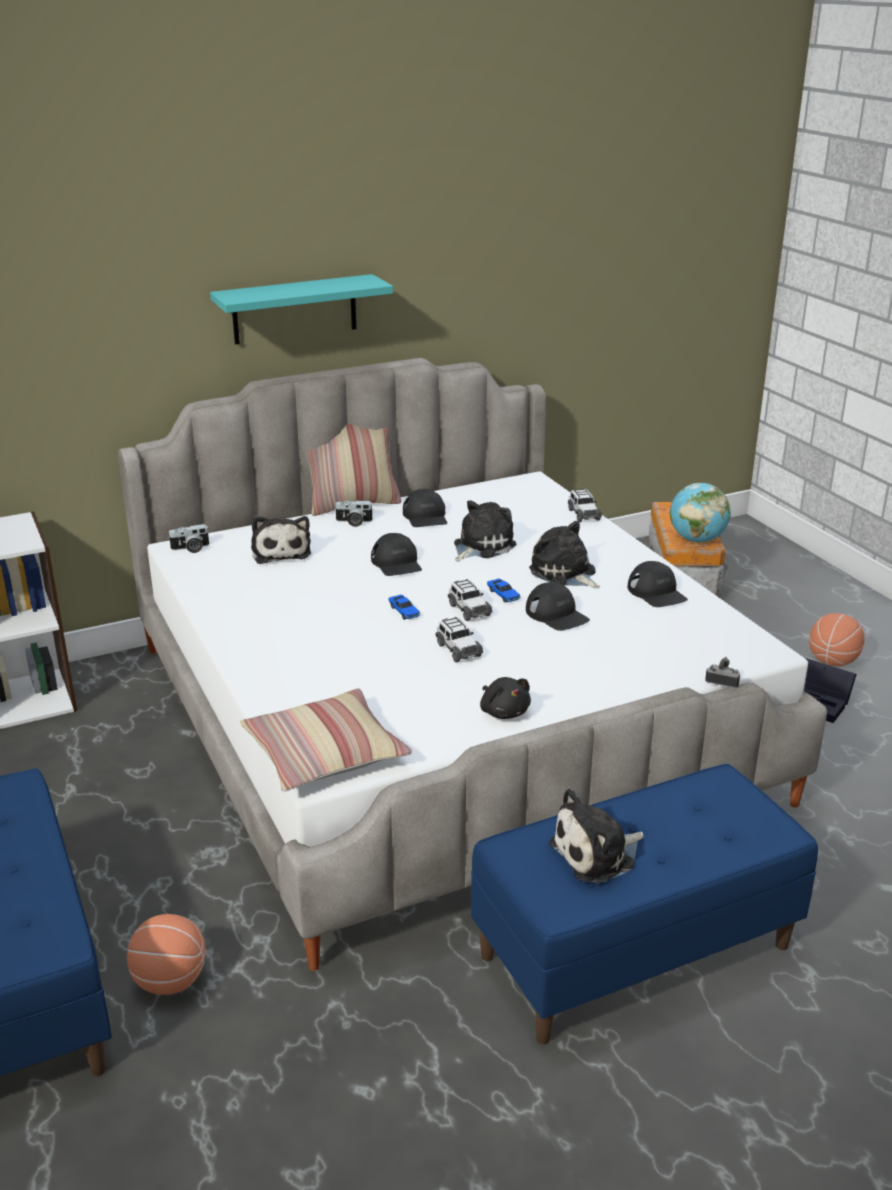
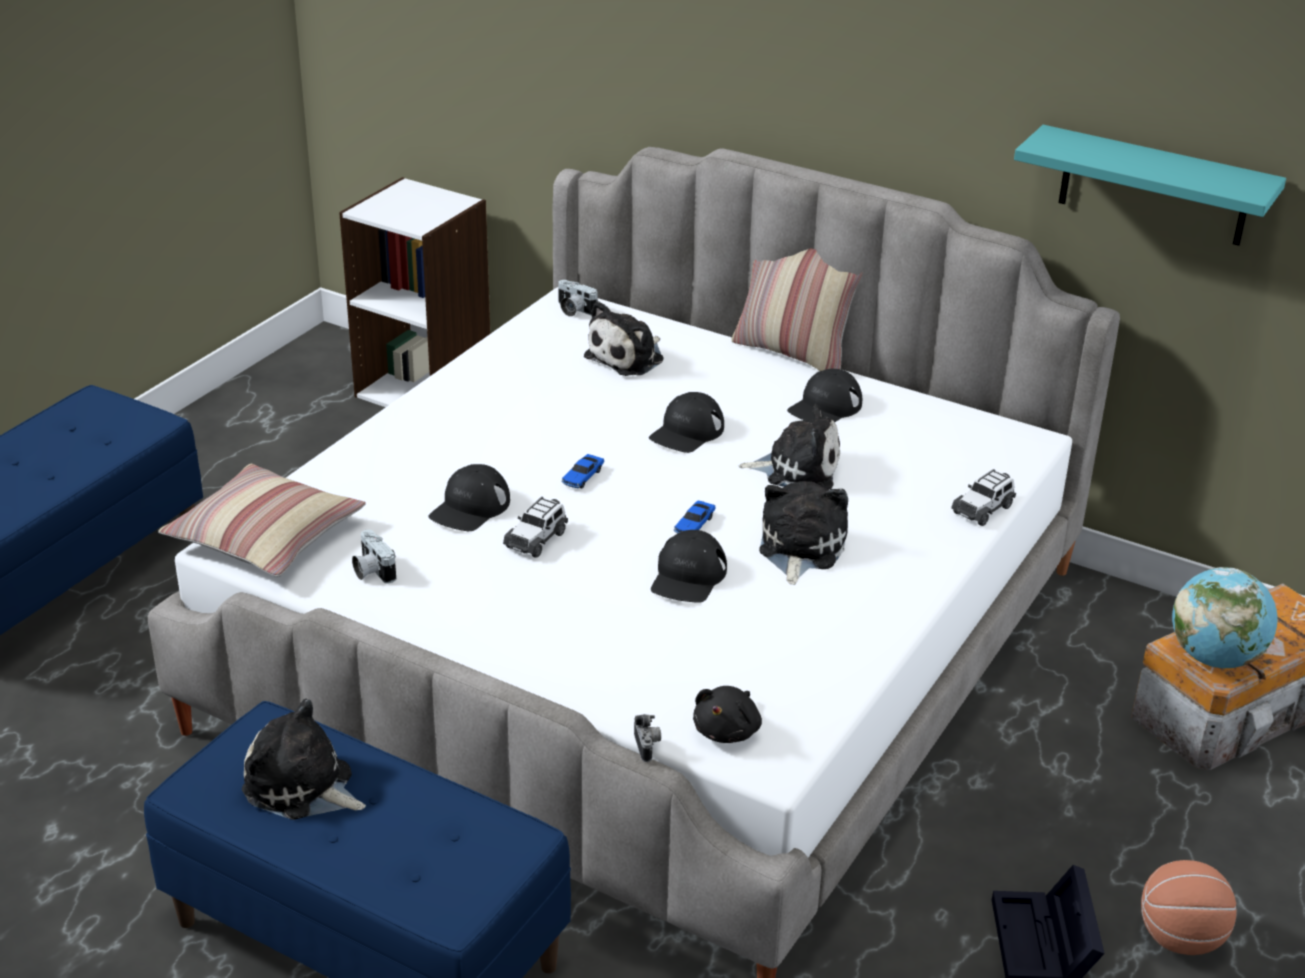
camera: 55 degrees right, 5 degrees up
(170, 981) = (113, 659): basketball -> none
(294, 309) = (796, 78): turquoise shelf -> turquoise shelf (1154, 186)
(353, 522) = (750, 370): camera -> camera (371, 570)
(468, 610) = (632, 515): toy car -> none
(504, 711) = (437, 612): black plush toy -> black plush toy (728, 731)
(657, 592) = (832, 632): black cap -> black cap (470, 508)

